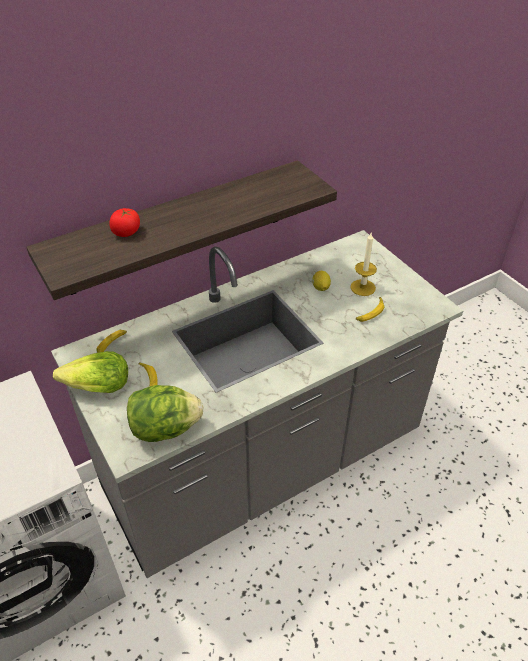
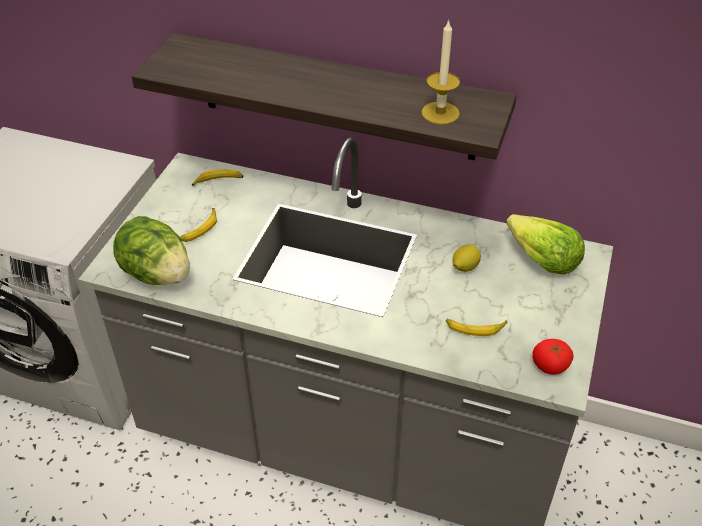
camera: 50 degrees right, 0 degrees up
(98, 387) = (164, 205): lettuce -> lettuce (541, 259)
(126, 232) = (251, 66): tomato -> tomato (549, 366)
(363, 287) = (509, 300): candle -> candle (440, 113)

